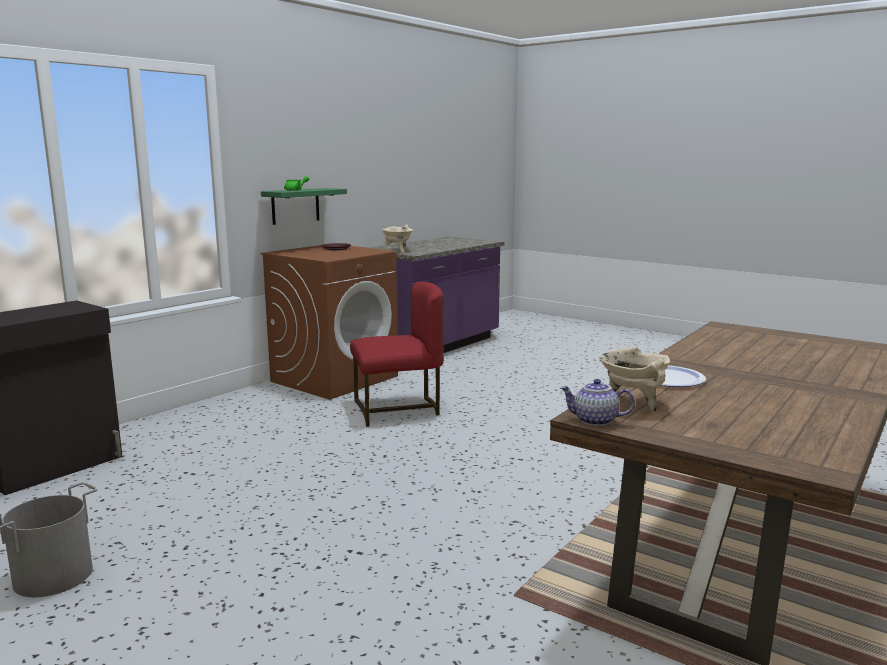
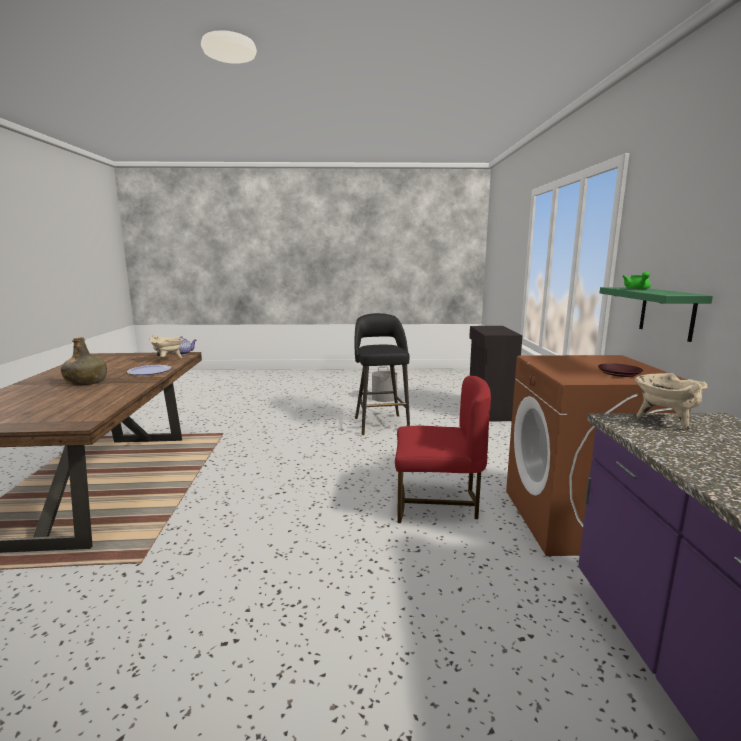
camera: 140 degrees right, 0 degrees up
(238, 505) = (381, 424): none -> black stool
(397, 410) = (436, 503): red chair -> red chair turned 120 degrees counterclockwise
(760, 374) = (86, 382): none -> green bottle

